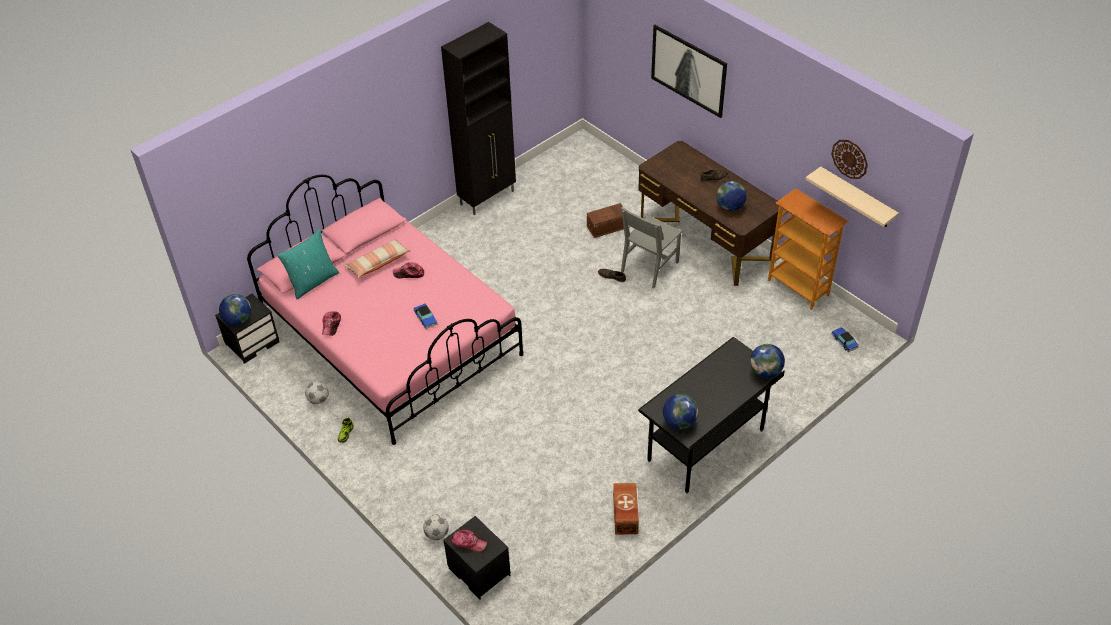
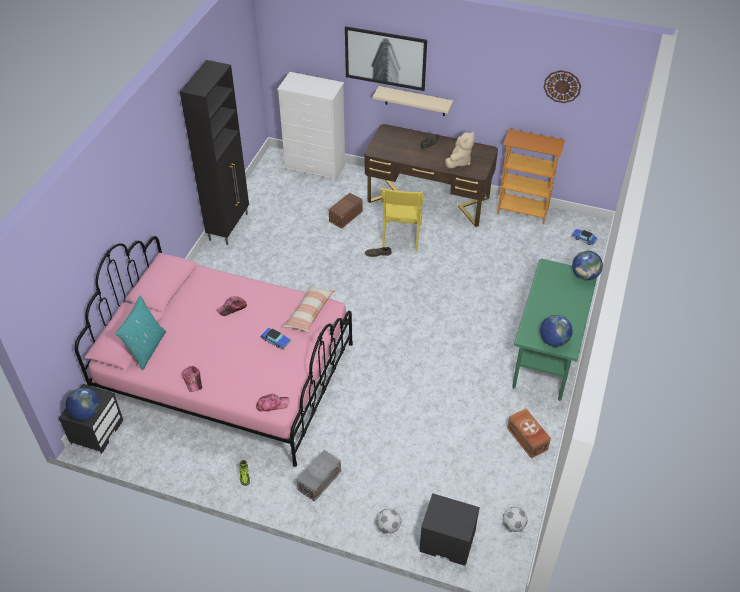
camera: 30 degrees left, 0 degrees up
(318, 399) = (197, 456): football -> football (513, 525)
(378, 263) = (197, 310): pillow -> pillow (309, 313)
(405, 466) = (318, 481): none -> grey storage box
(468, 542) = (444, 519): cap -> cap (272, 404)
(612, 167) = (315, 168): none -> white dresser
(649, 267) = (401, 235): grey chair -> yellow chair
(706, 446) = (546, 357): black desk -> green desk
(730, 207) = (459, 161): globe -> beige plush toy
(857, 198) = (571, 118): beige shelf -> beige shelf (415, 101)

